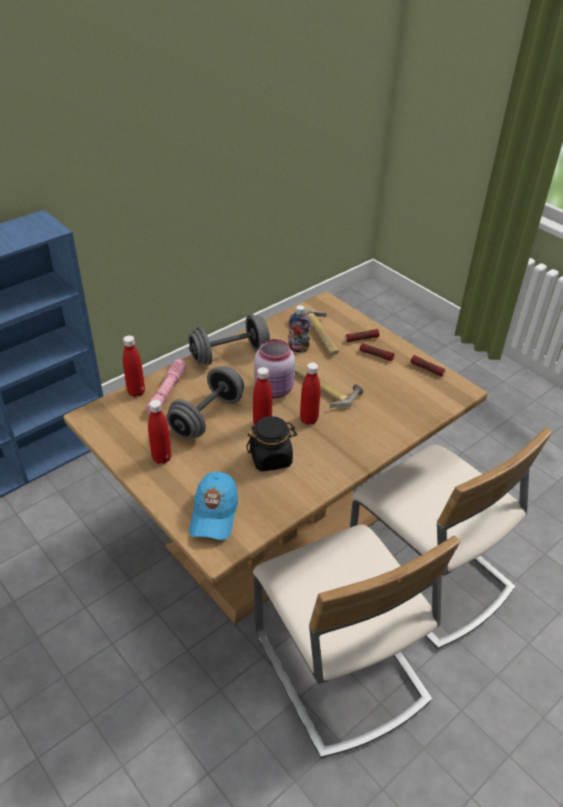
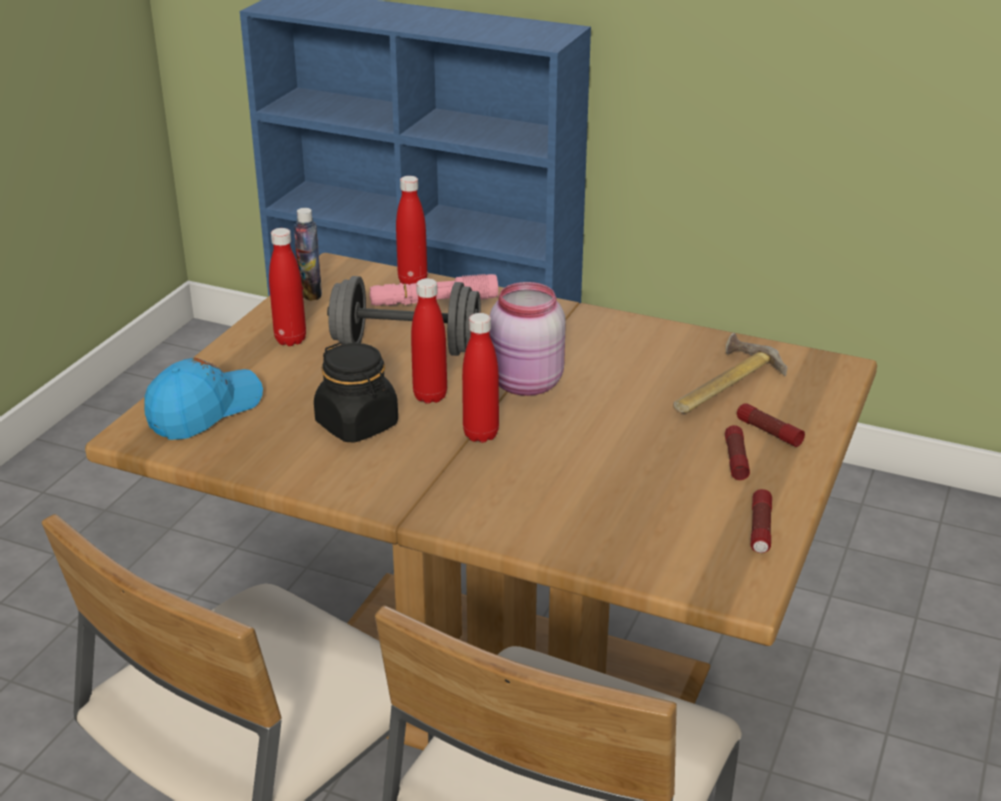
camera: 65 degrees right, 10 degrees down
(214, 514) = (204, 411): blue cap -> blue cap turned 150 degrees clockwise
(229, 354) = (575, 323): grey dumbbell -> none
(298, 349) = (661, 377): bottle -> bottle (310, 293)
(323, 386) = (582, 427): hammer -> none

